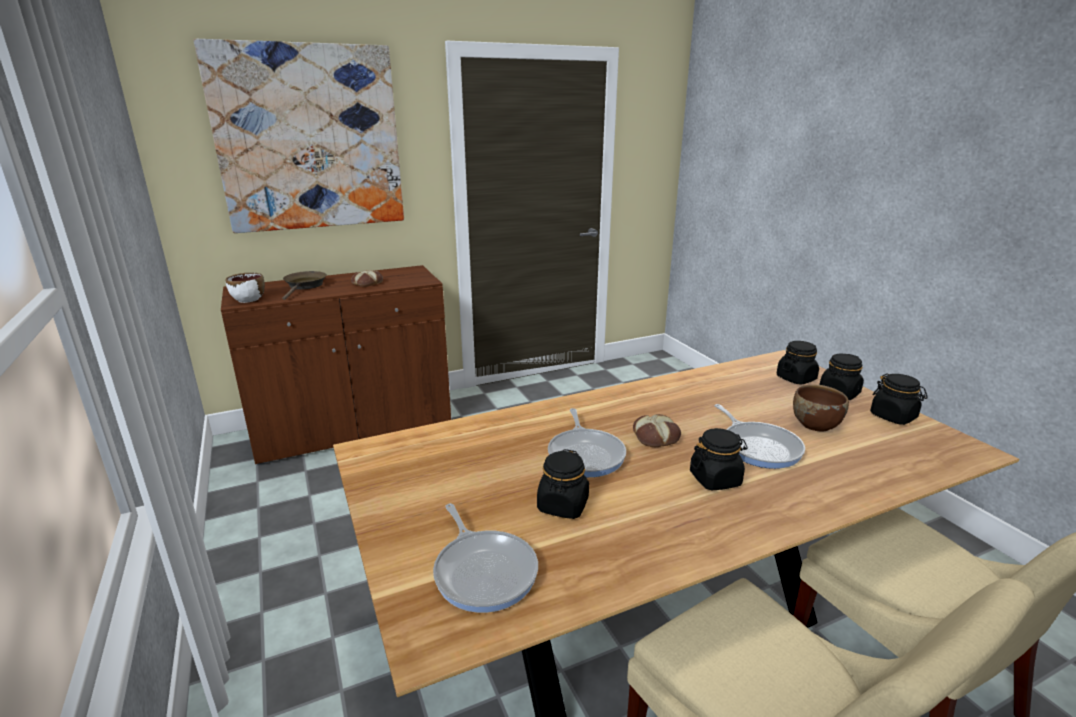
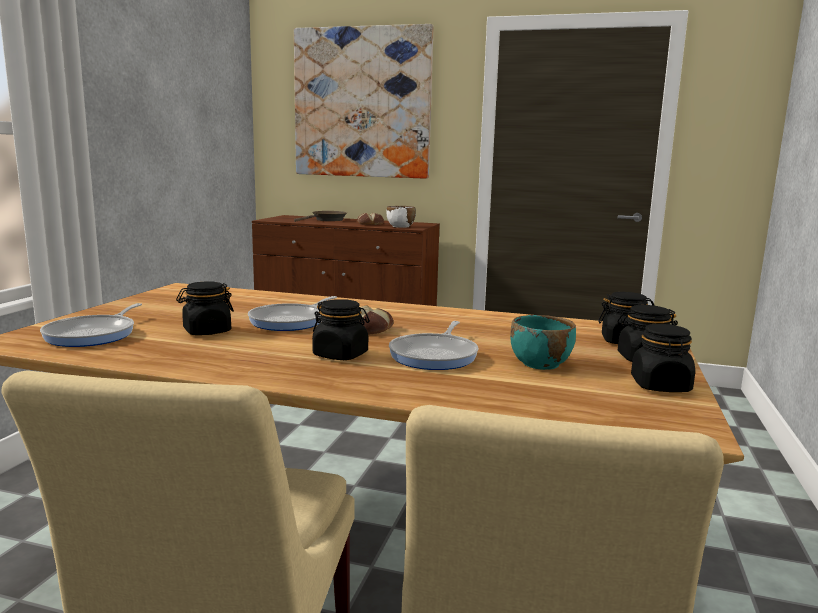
camera: 40 degrees right, 10 degrees down
(248, 299) = (278, 219): white bowl -> white bowl (400, 226)
(815, 424) = (540, 363): brown bowl -> turquoise bowl

